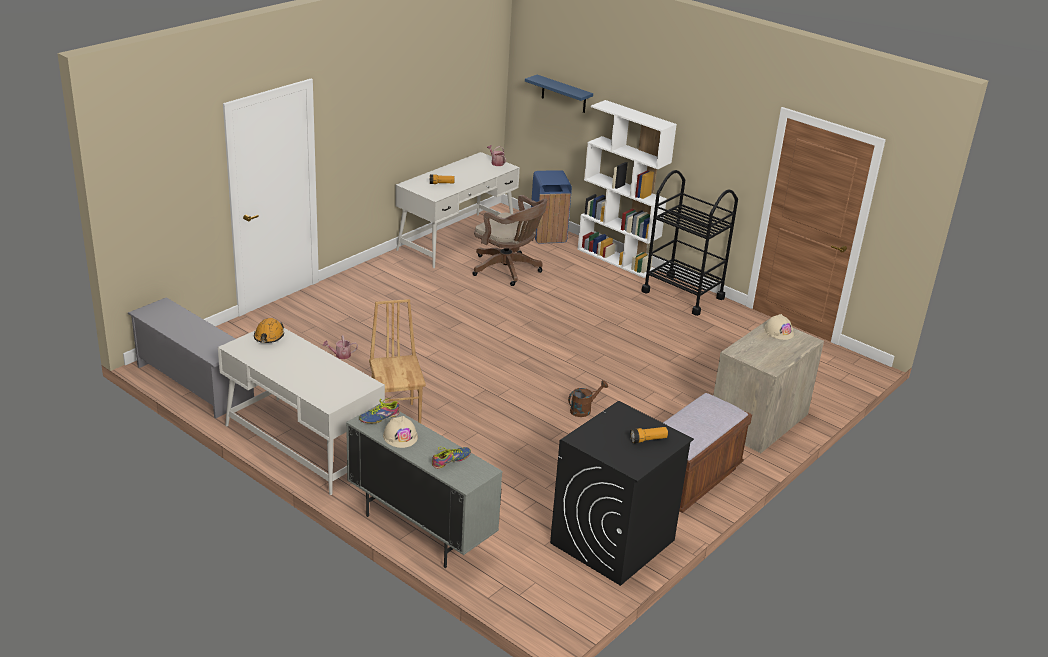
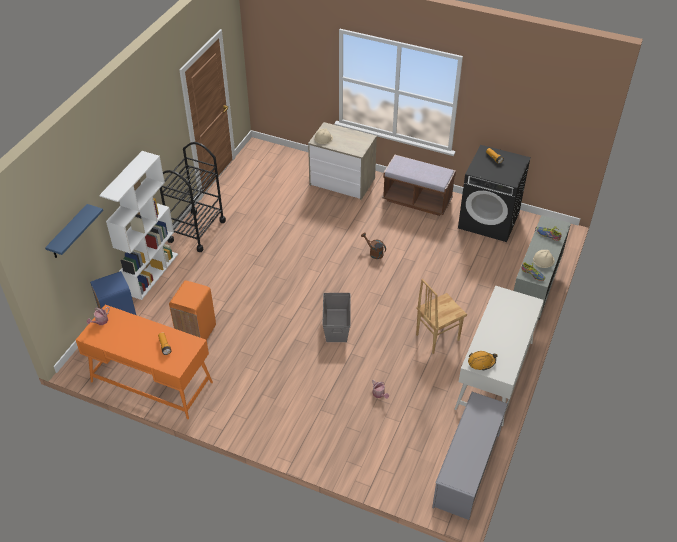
camera: 105 degrees left, 15 degrees up
(457, 240) = (151, 381): white desk -> orange desk
(466, 352) = (336, 325): none -> grey storage box
(508, 270) = (197, 333): brown office chair -> orange trash can

